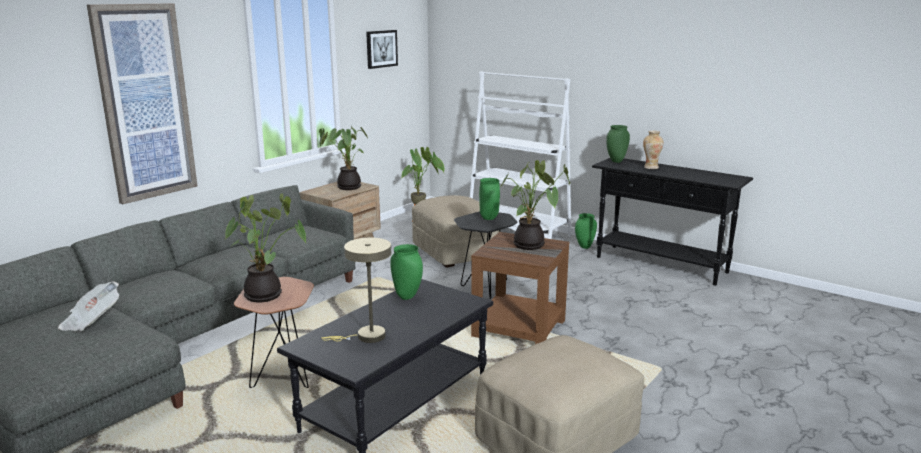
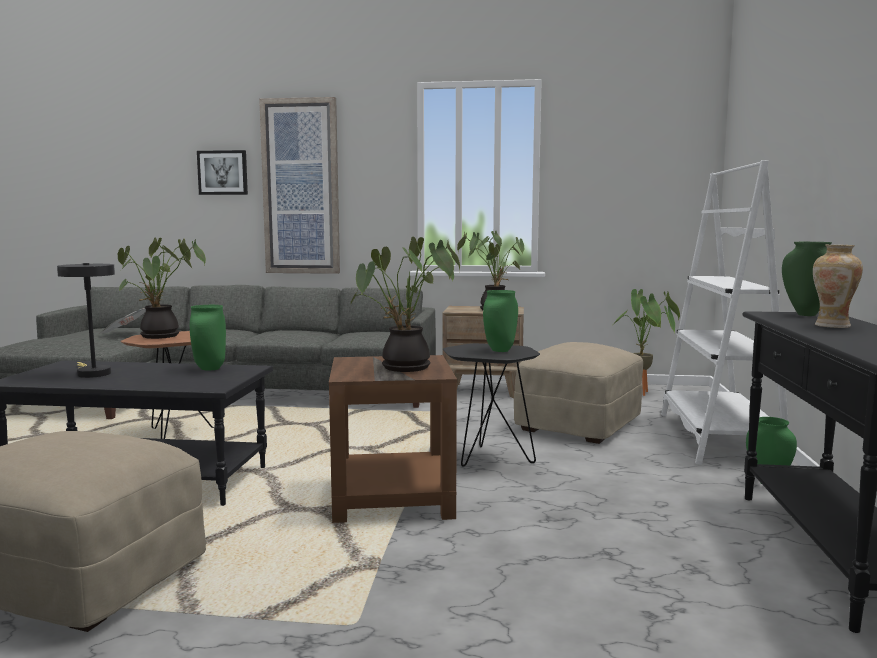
camera: 60 degrees right, 10 degrees down
(366, 337) = (92, 373): beige table lamp -> black table lamp
(381, 49) = (622, 154): picture -> picture (223, 172)

